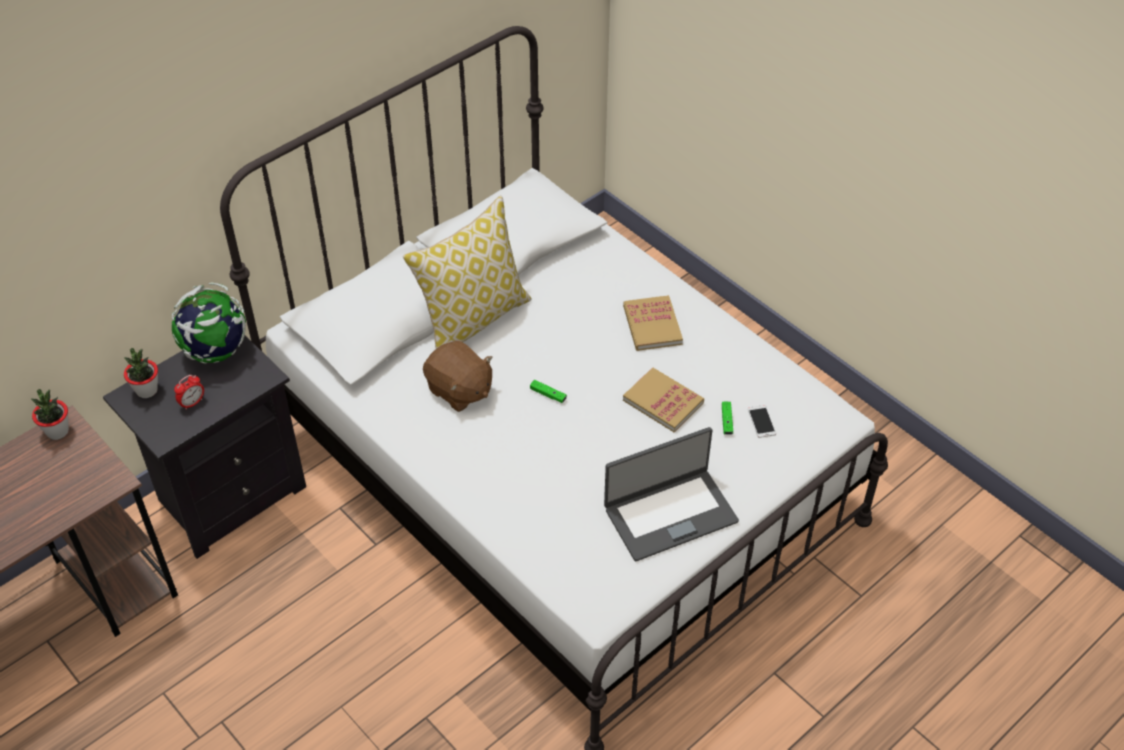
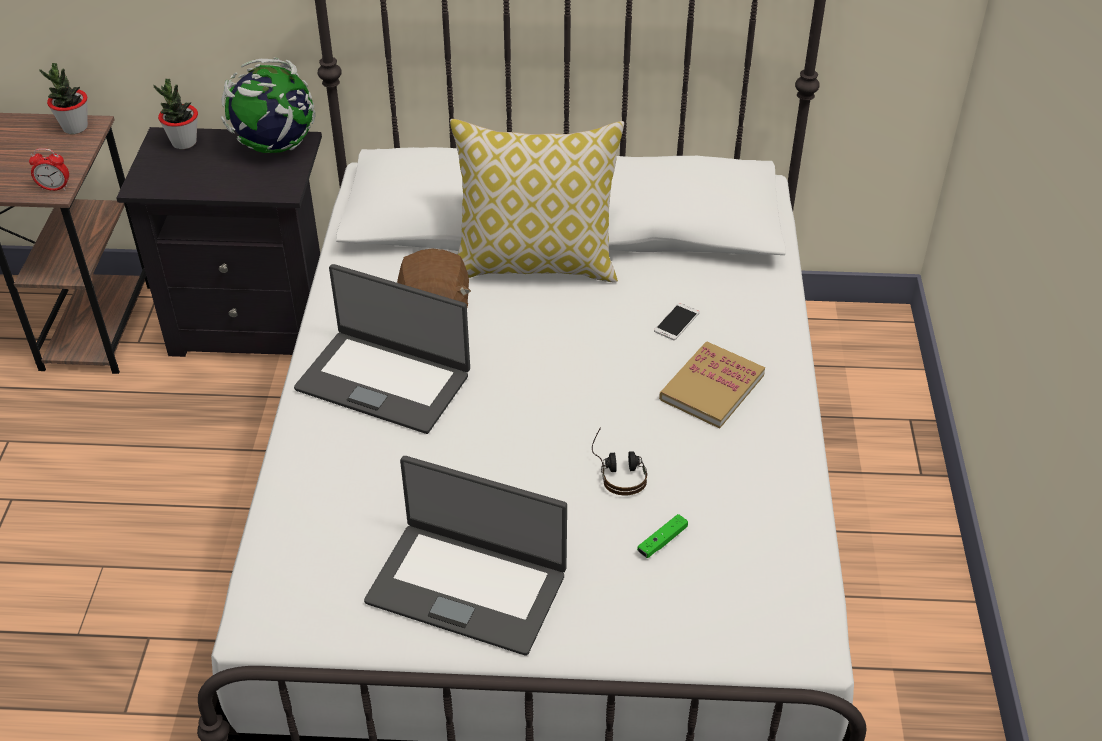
camera: 45 degrees right, 5 degrees down
(192, 403) = (200, 173): alarm clock -> alarm clock (54, 188)
(483, 446) = (384, 380): none -> laptop
(548, 395) = (510, 378): green game controller -> none
(663, 401) = (618, 469): book -> headphones
(761, 421) = (703, 572): phone -> phone (676, 322)

